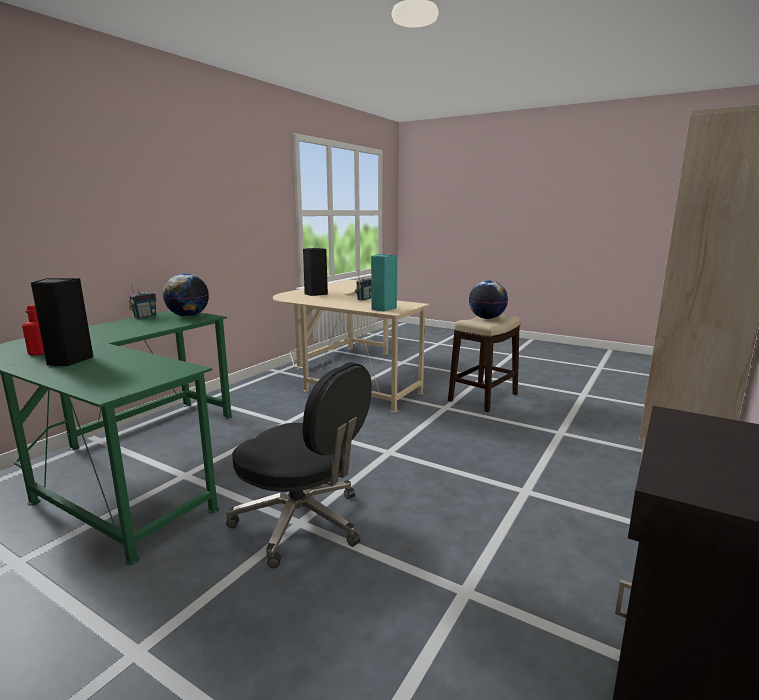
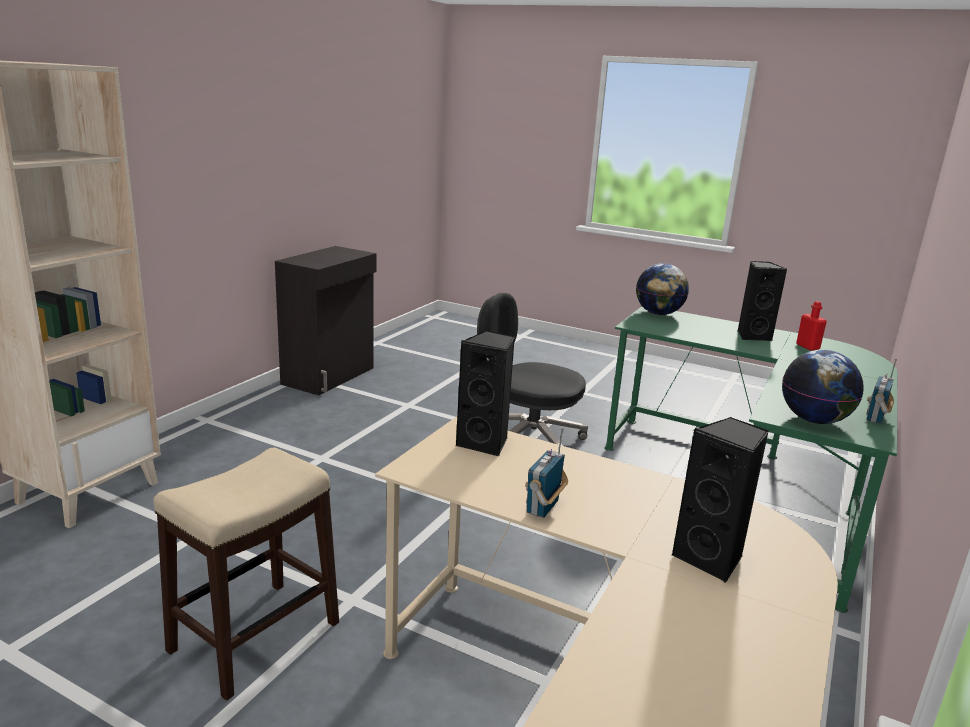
camera: 175 degrees right, 5 degrees up
(382, 309) = (485, 443): turquoise speaker -> black speaker
(487, 318) = (242, 487): globe -> globe (658, 313)

